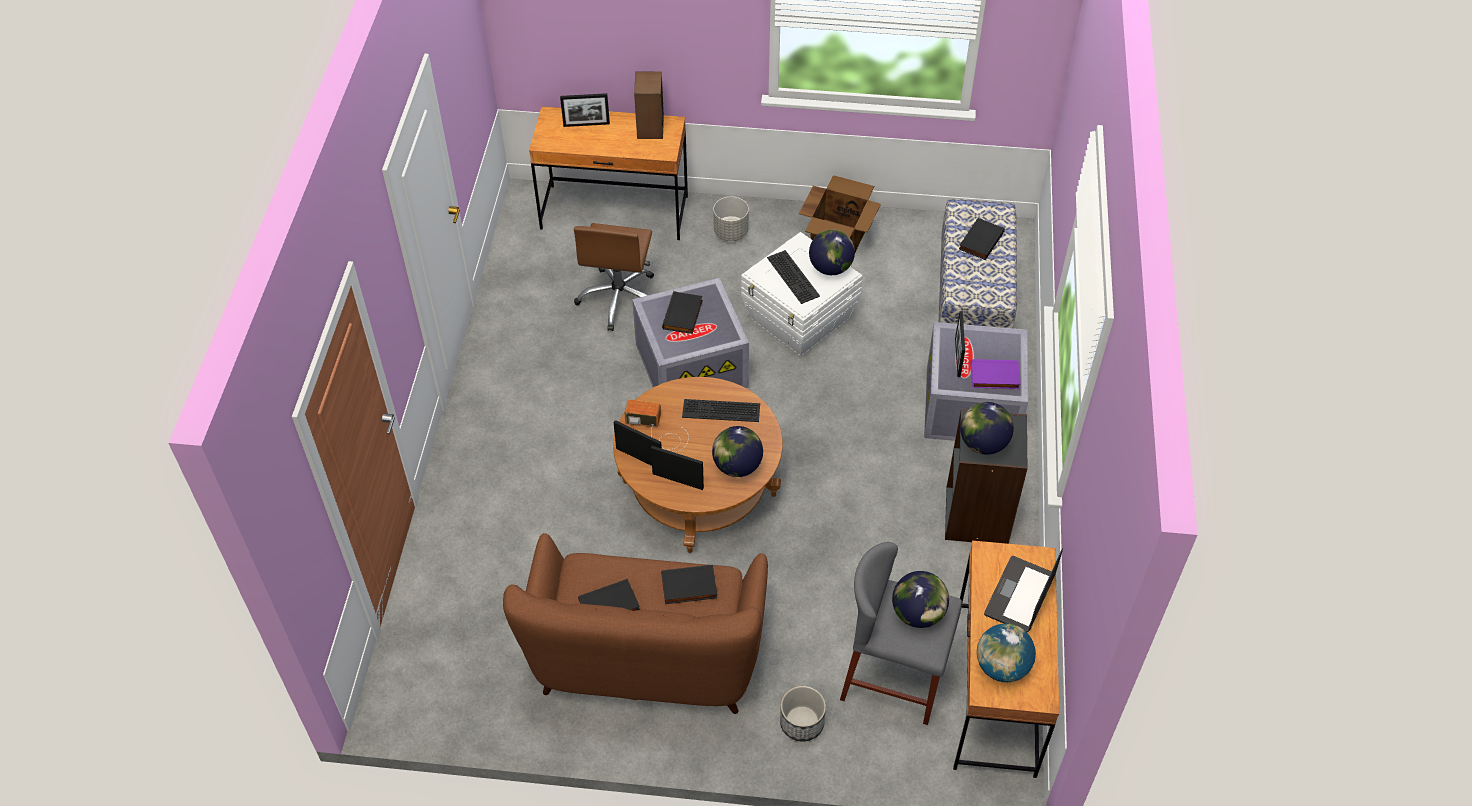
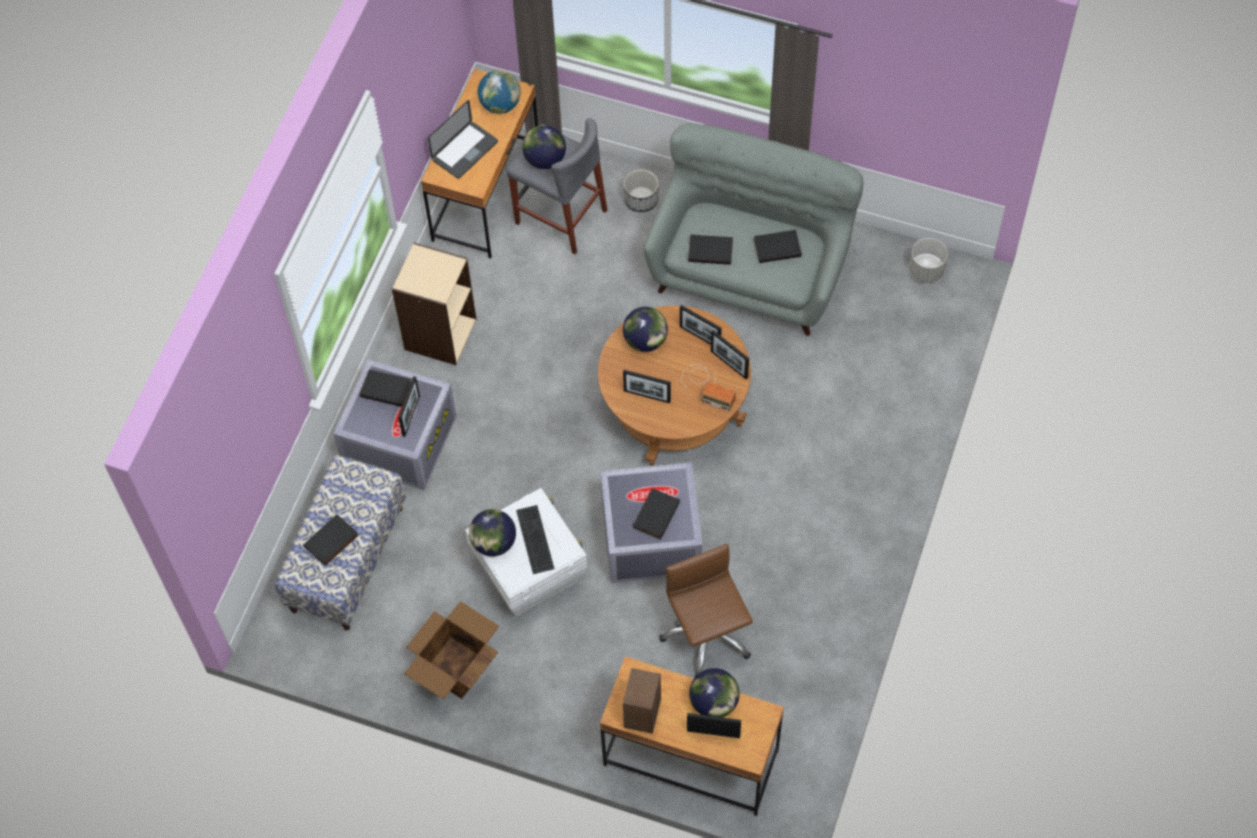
camera: 165 degrees left, 10 degrees up
(620, 298) = (707, 635): brown office chair -> brown office chair turned 45 degrees counterclockwise
(646, 657) = (750, 269): brown sofa -> grey sofa
(720, 411) = (647, 396): keyboard -> picture frame
(731, 232) = (568, 701): grey planter -> grey planter (926, 270)
(977, 516) = (439, 334): black bookcase -> beige bookcase
(983, 443) = (440, 270): globe -> globe (714, 702)
(994, 377) = (386, 389): purple book -> black book

